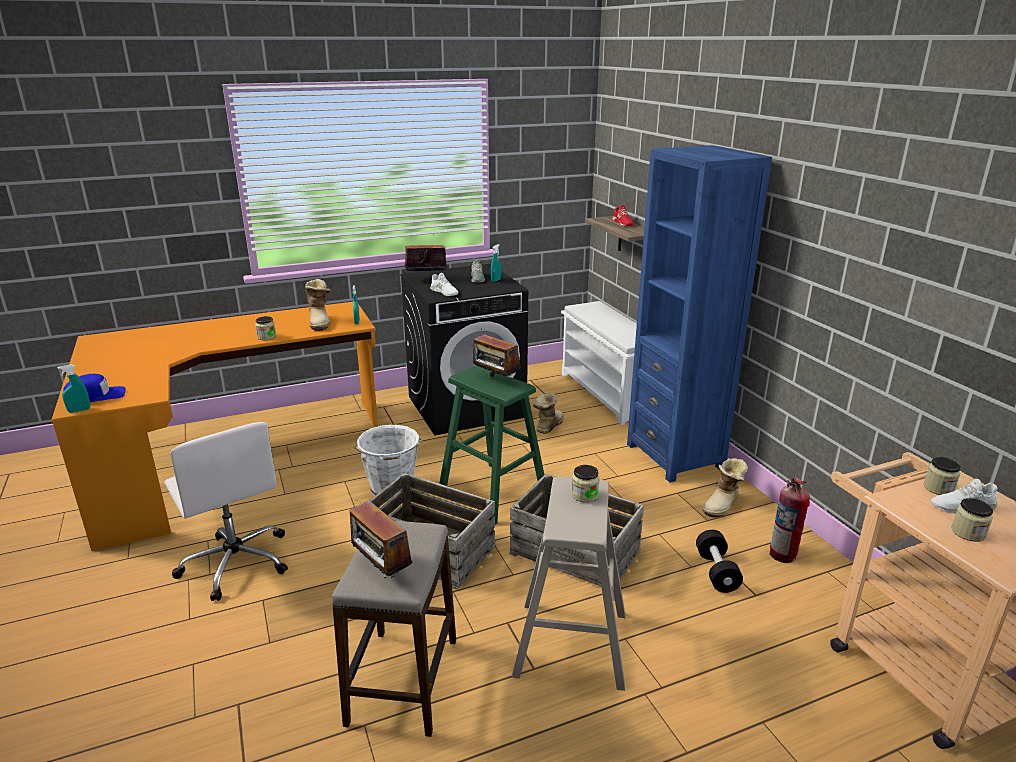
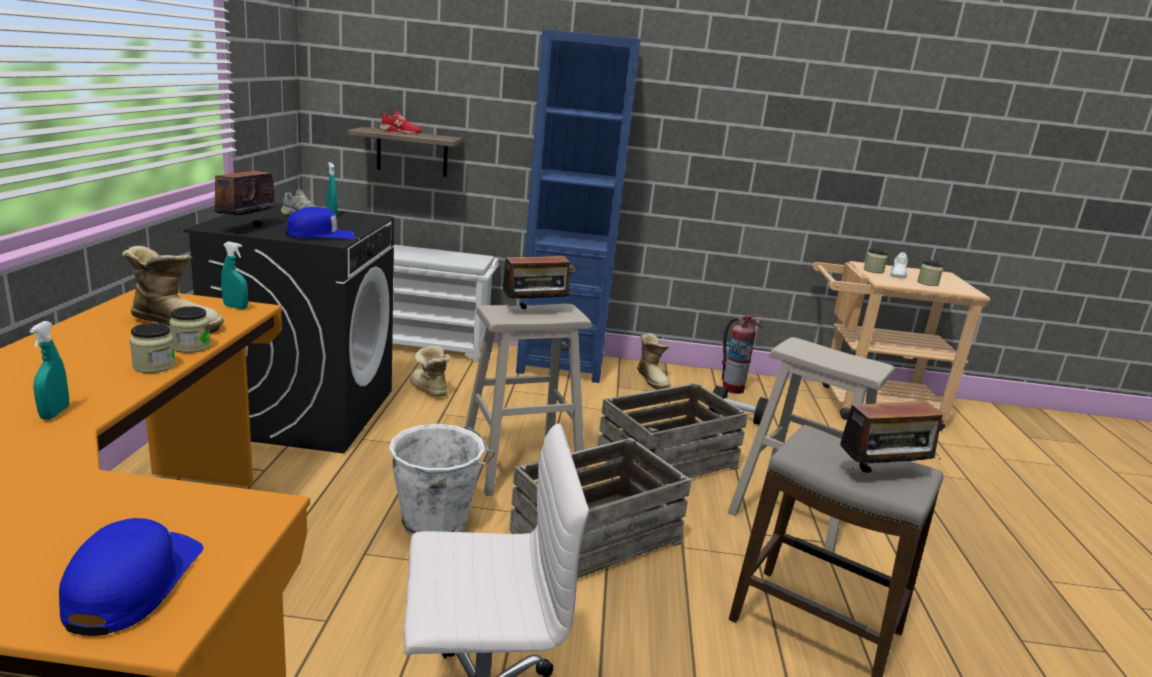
camera: 65 degrees left, 5 degrees down
(79, 410) = (191, 615): turquoise spray bottle -> turquoise spray bottle (55, 413)
(444, 292) = (320, 235): white shoe -> blue cap
(493, 493) = (521, 463): green stool -> beige stool
(584, 495) = (814, 349): jar -> jar (191, 347)

